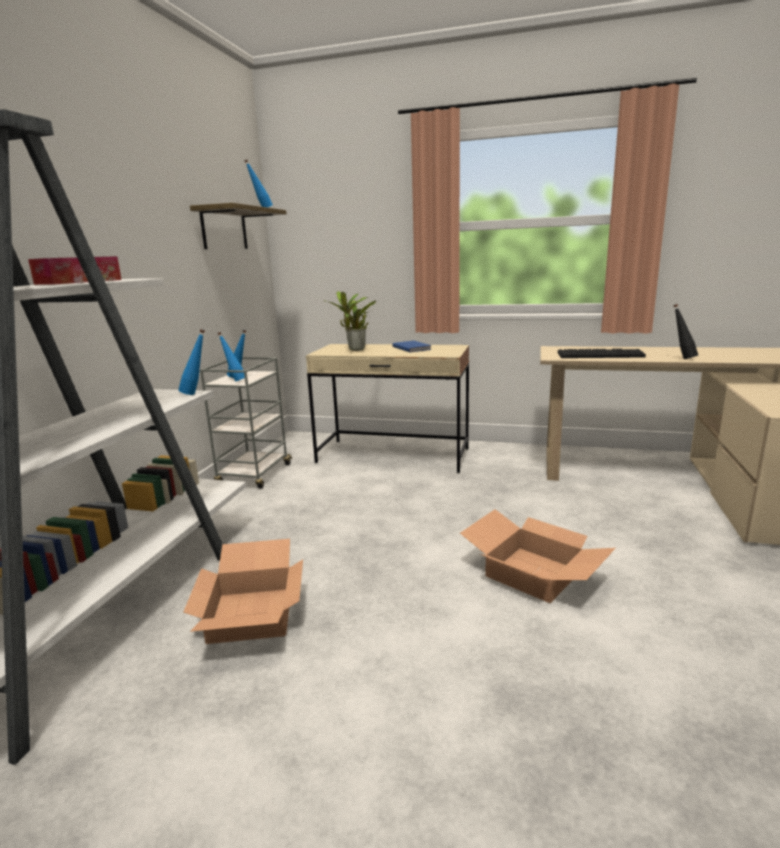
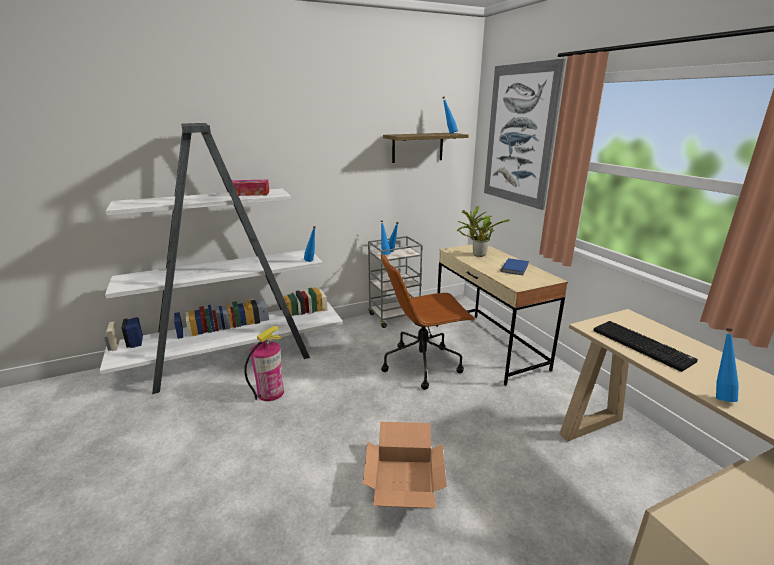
camera: 50 degrees right, 5 degrees up
(250, 613) = (270, 392): cardboard box -> fire extinguisher
(346, 209) = (519, 135): none -> picture
(367, 494) = (423, 364): none -> brown office chair
(682, 358) = (719, 395): black bottle -> blue bottle

